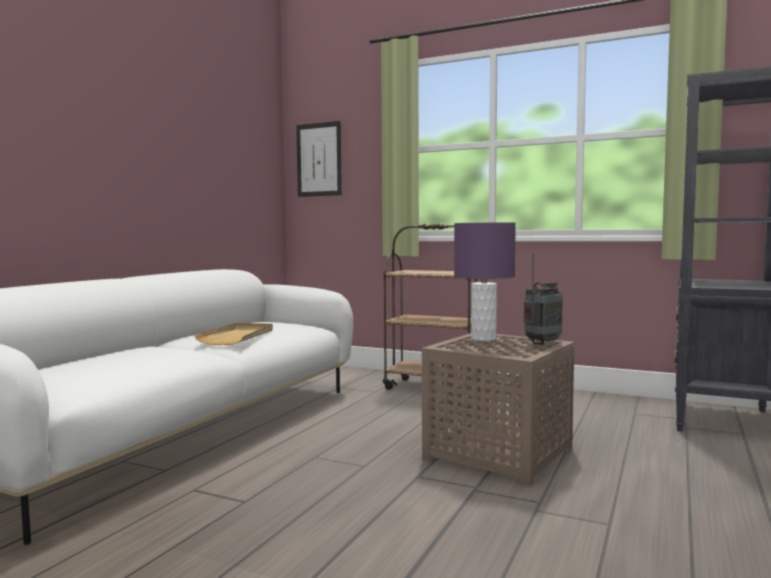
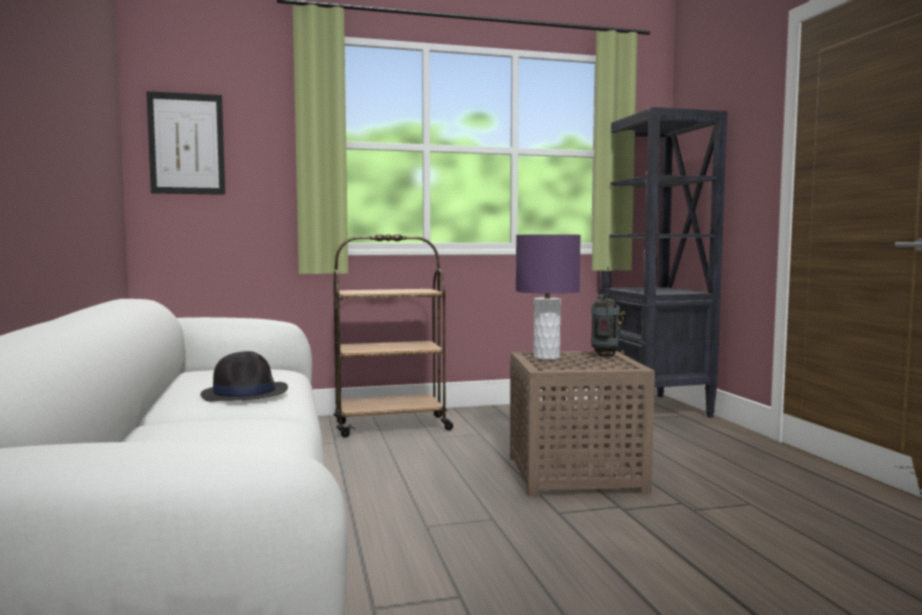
camera: 40 degrees left, 0 degrees up
(238, 337) = (245, 393): beige tray -> black hat

